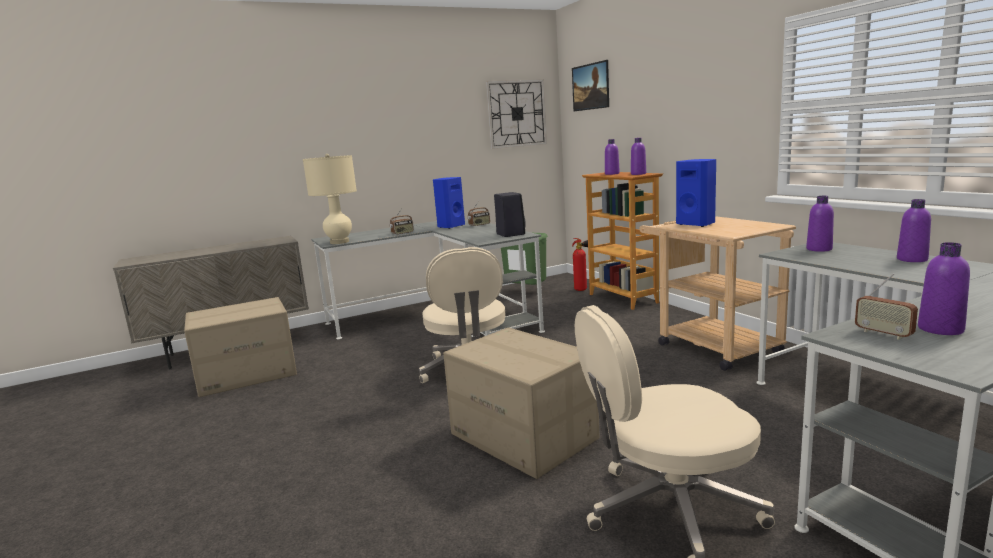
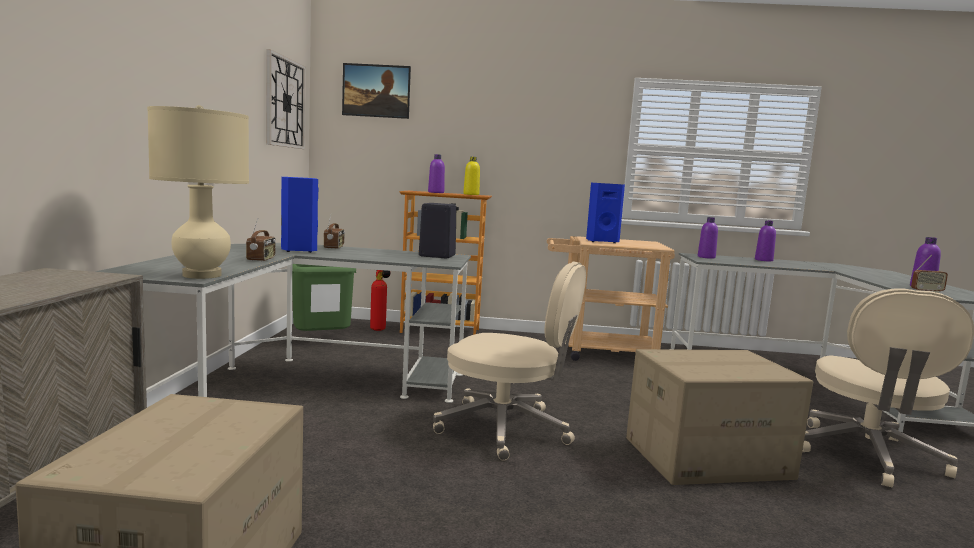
camera: 60 degrees left, 5 degrees down
(638, 174) = (471, 194): purple bottle -> yellow bottle

